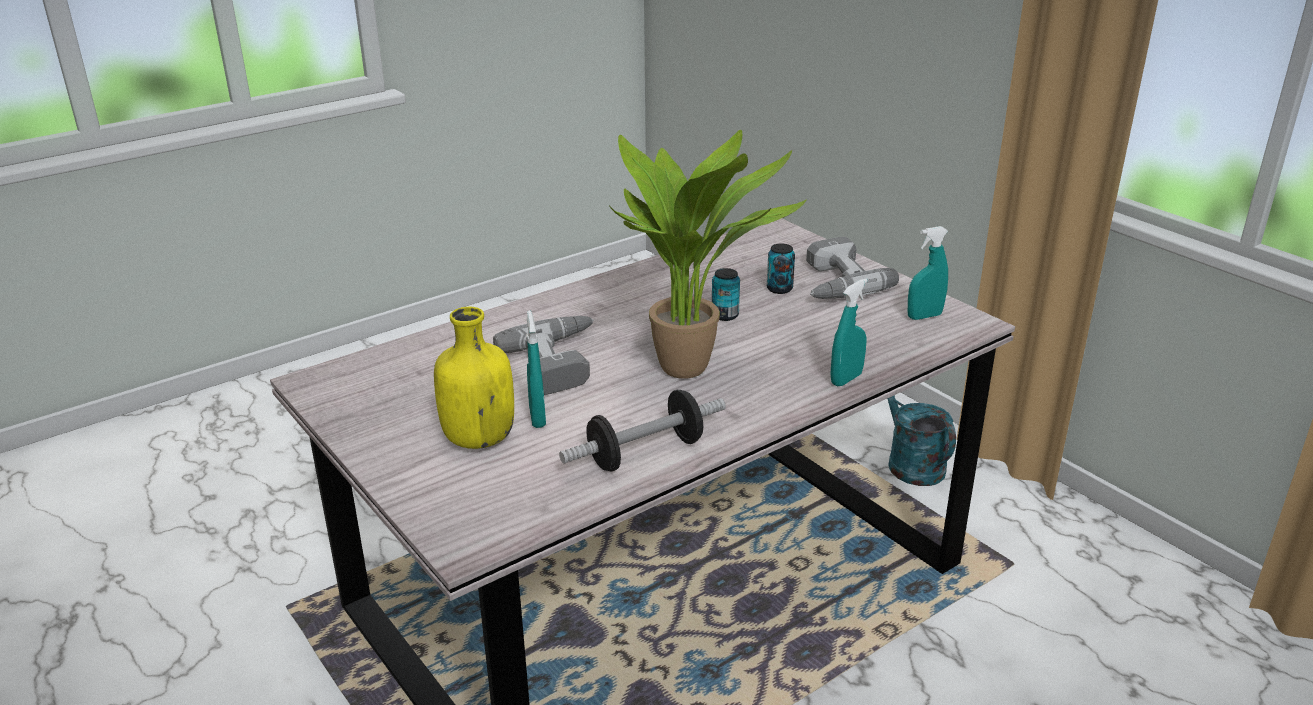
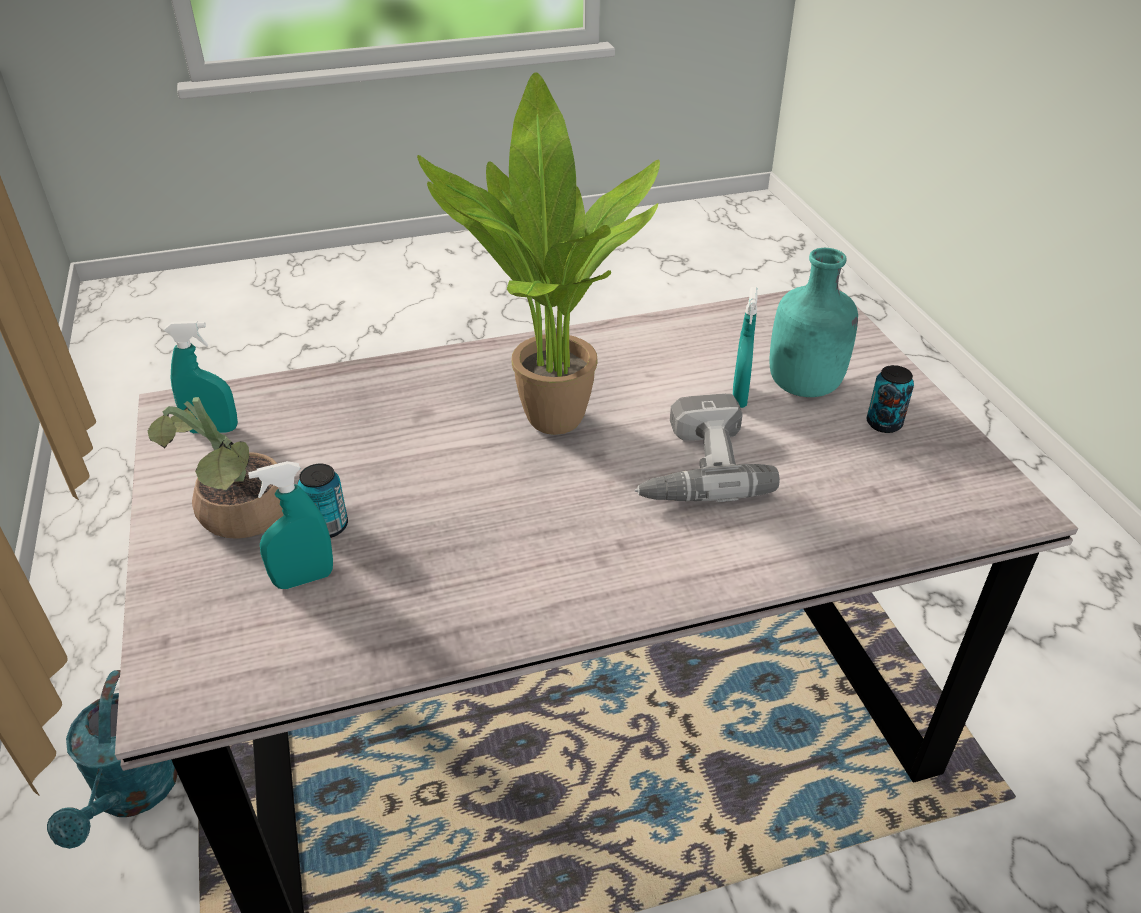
camera: 160 degrees left, 10 degrees up
(478, 438) = (805, 387): yellow bottle -> turquoise bottle
(645, 453) = (647, 340): dumbbell -> none
(725, 315) = (445, 493): can -> can (884, 423)
(834, 282) = (242, 519): power drill -> potted plant
(846, 379) = (398, 370): turquoise spray bottle -> turquoise spray bottle (304, 579)

